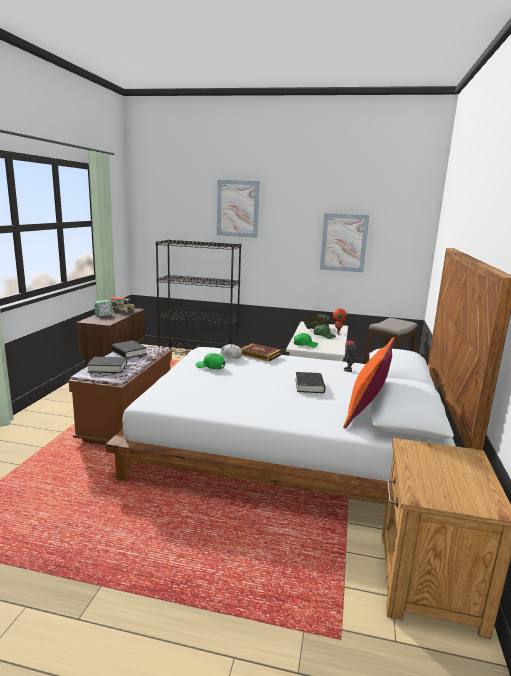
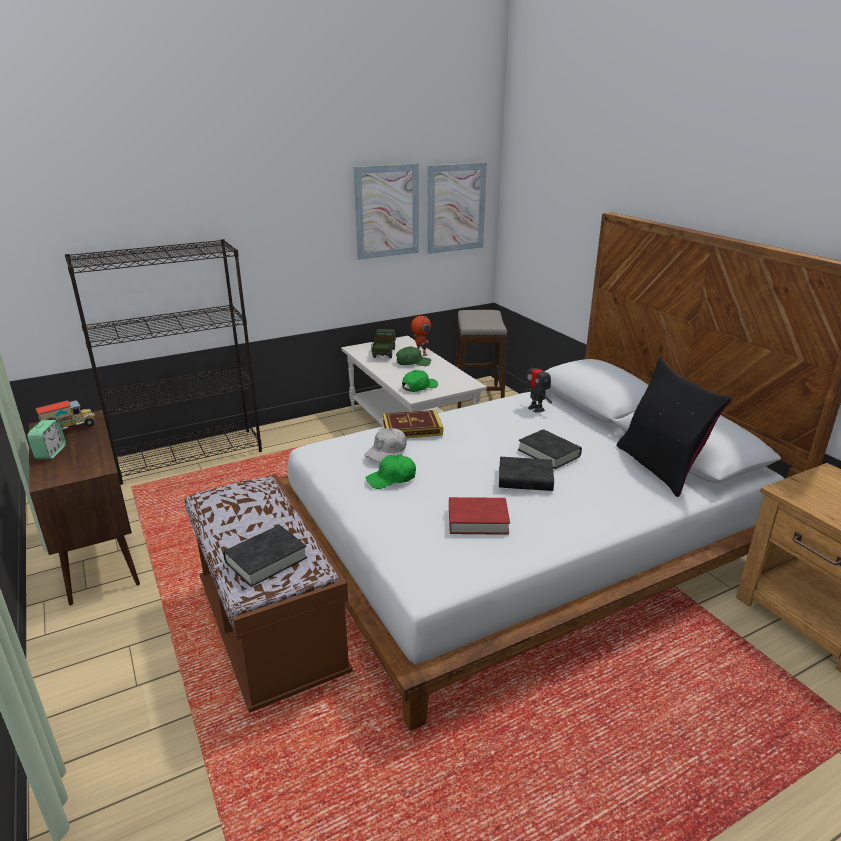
camera: 40 degrees left, 10 degrees up
(129, 352) = (236, 511): black book -> black book (525, 479)
(214, 392) = (478, 520): none -> red book
(237, 208) = (203, 174): picture -> picture (456, 208)
(366, 415) = (660, 467): orange pillow -> black pillow

